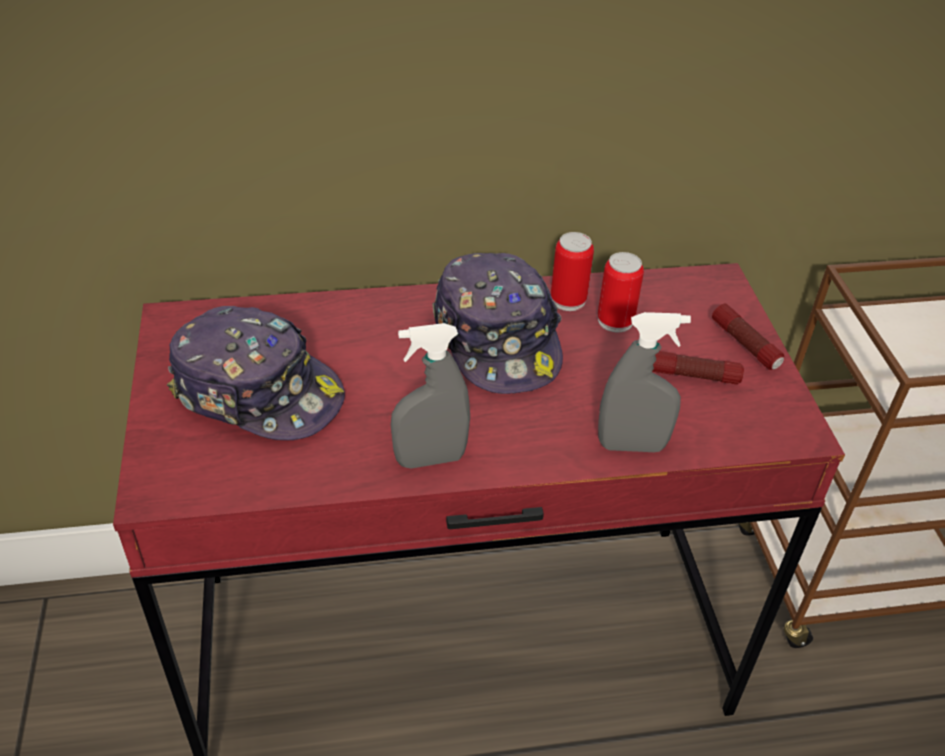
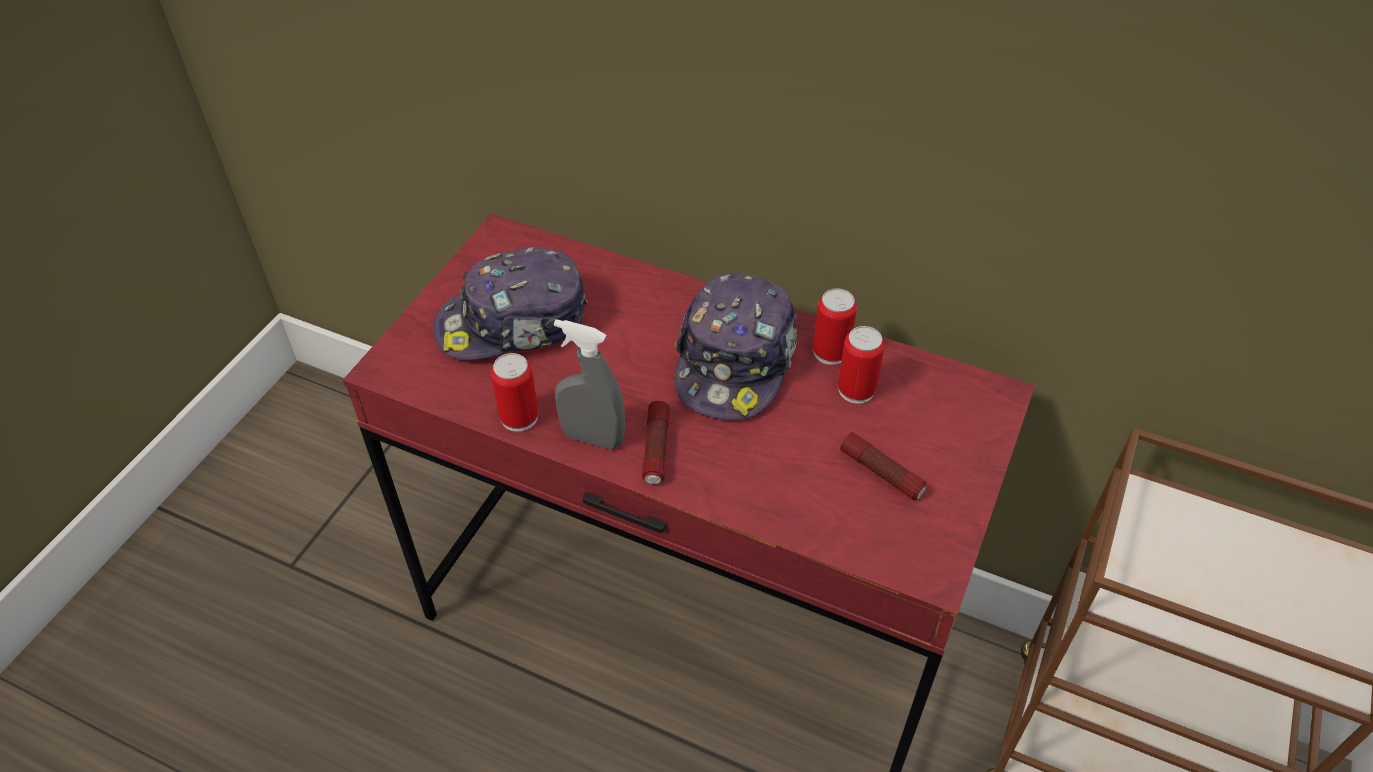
camera: 35 degrees right, 5 degrees up
(258, 392) = (513, 323): cap -> cap turned 105 degrees clockwise
(342, 473) = (519, 417): none -> can
(631, 445) = (765, 507): grey spray bottle -> none
(745, 345) = (961, 467): flashlight -> flashlight (656, 449)

